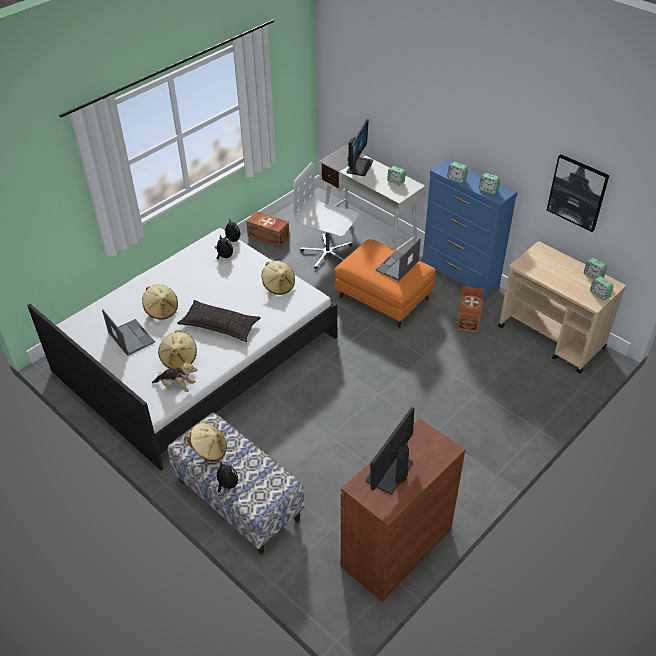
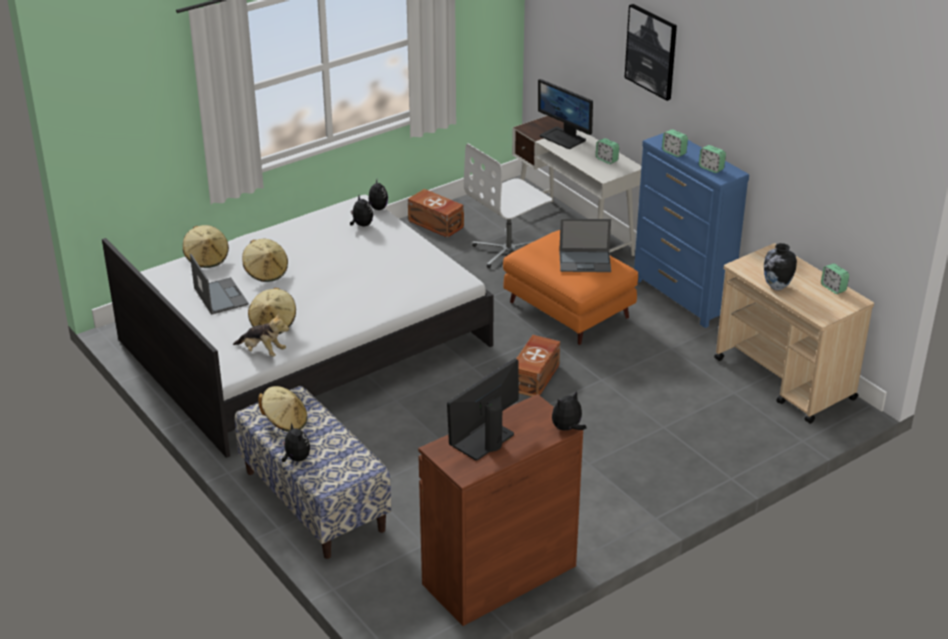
camera: 10 degrees right, 10 degrees down
(220, 325) = (334, 296): pillow -> none
(278, 285) = (421, 263): beige hat -> beige hat (207, 258)
(327, 253) = (509, 252): white office chair -> white office chair turned 75 degrees counterclockwise
(359, 166) = (563, 138): monitor -> monitor turned 105 degrees clockwise
(397, 266) = (585, 261): laptop -> laptop turned 135 degrees counterclockwise
(453, 450) = (567, 429): none -> plush toy
(470, 316) = (680, 342): brown storage box -> brown storage box (536, 377)
(553, 280) = (776, 287): none -> vase
(577, 192) = (816, 173): picture -> picture (651, 51)
(599, 294) = (833, 309): alarm clock -> none

